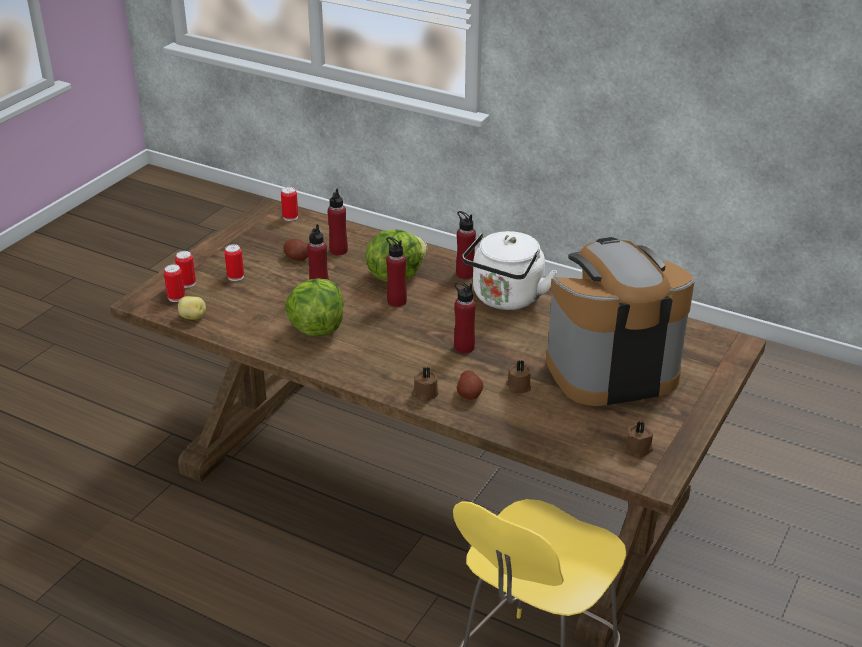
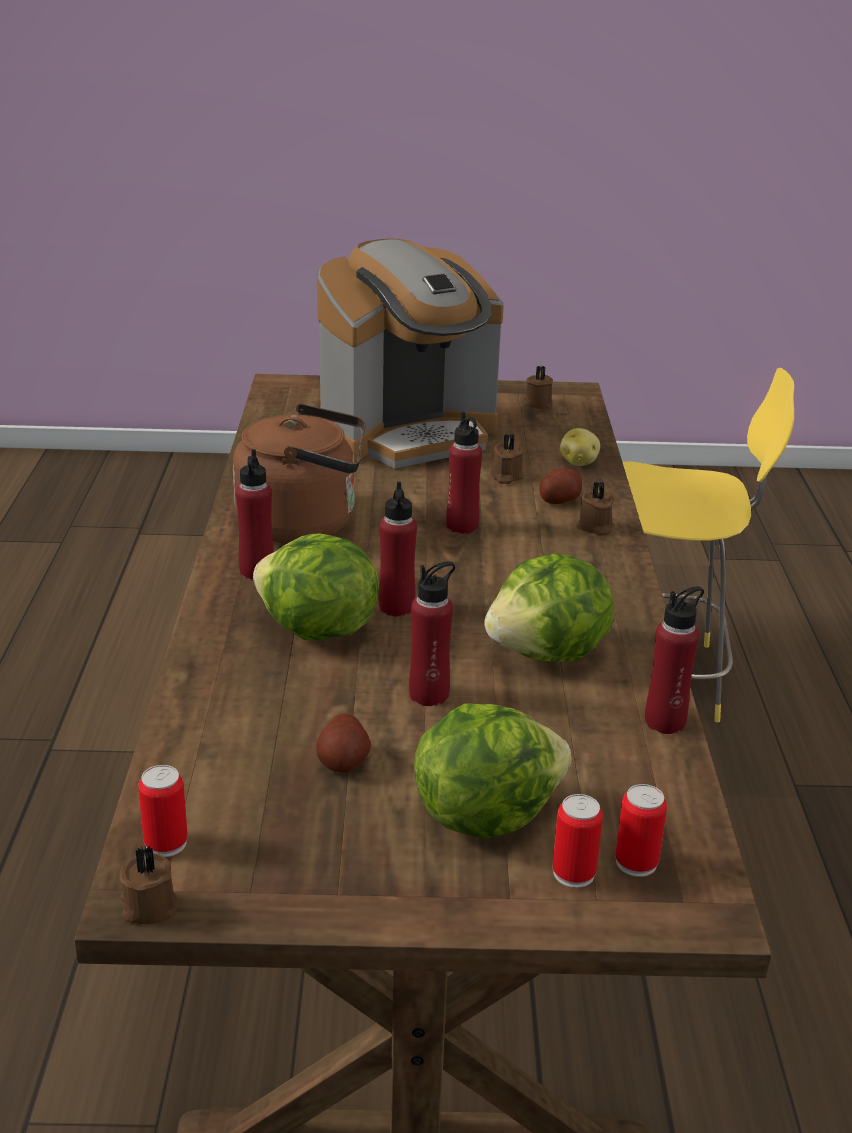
camera: 120 degrees left, 5 degrees down
(193, 317) = (671, 804): potato -> potato (579, 462)
(235, 276) = (484, 814): can -> lettuce
(264, 209) = (148, 905): none -> brown candle
(338, 250) = (274, 720): red bottle -> red bottle (665, 721)
(506, 299) = (305, 524): white kettle -> brown kettle
(611, 370) = (409, 434): coffee machine -> coffee machine turned 75 degrees counterclockwise

